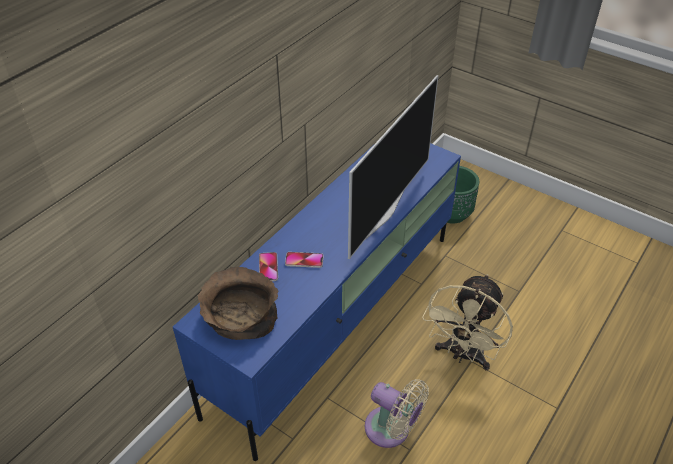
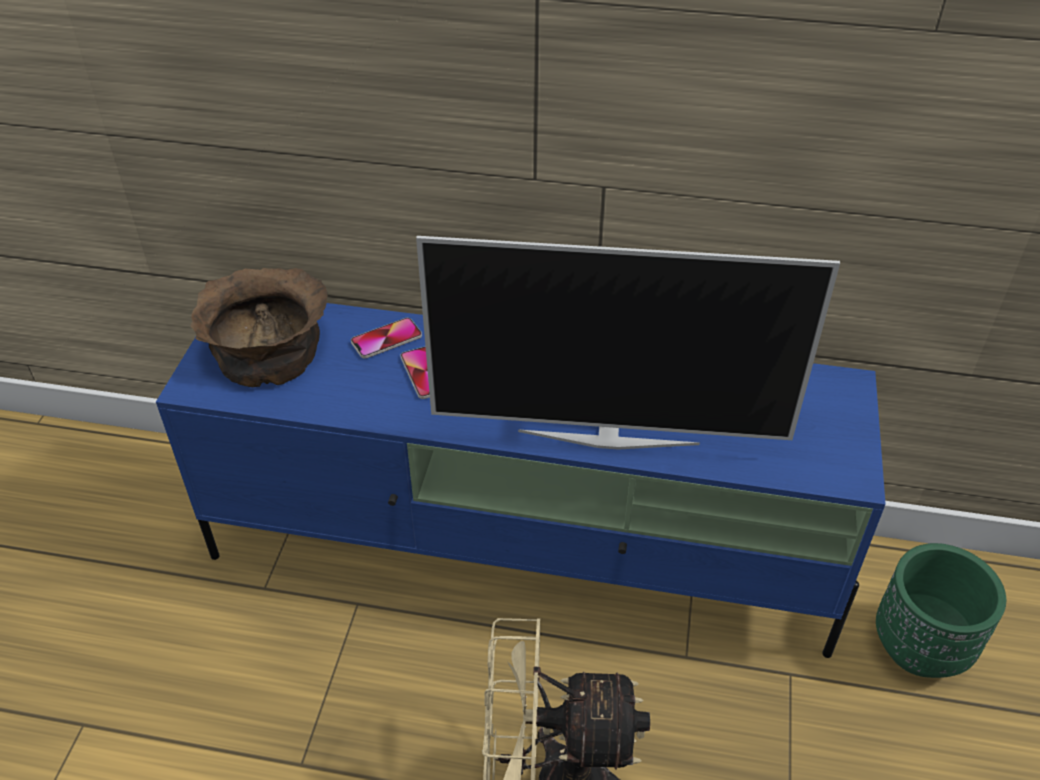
camera: 65 degrees right, 0 degrees up
(391, 430) = (330, 721): beige fan -> none

